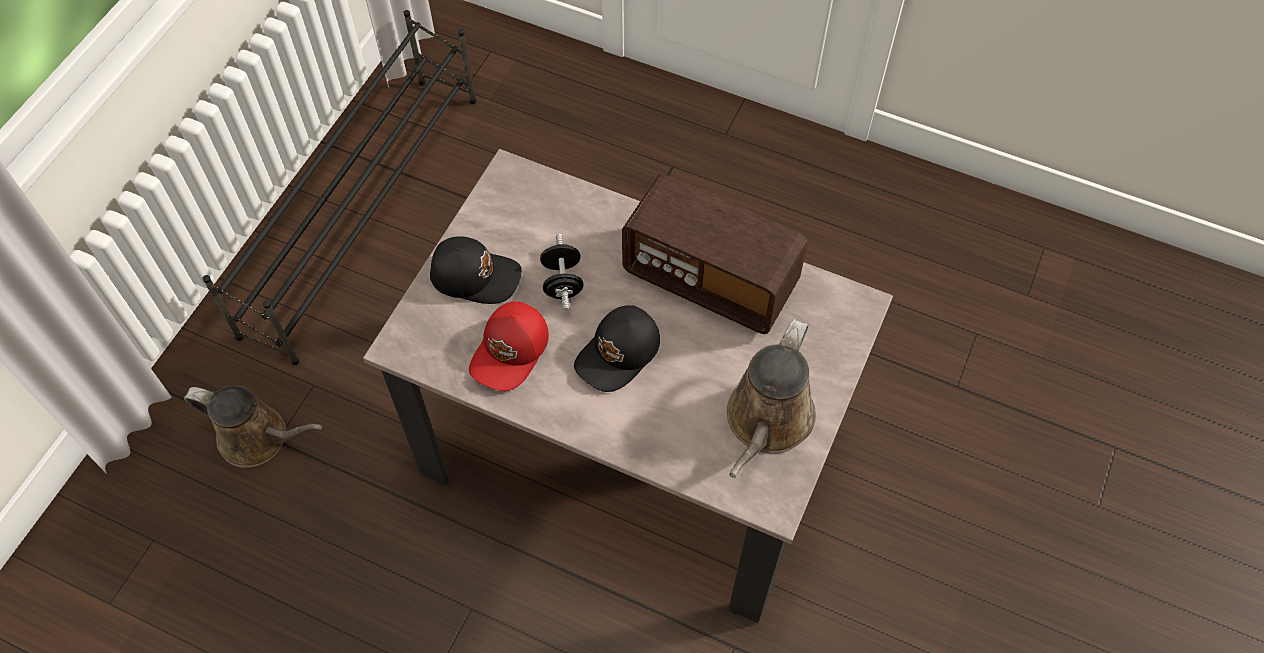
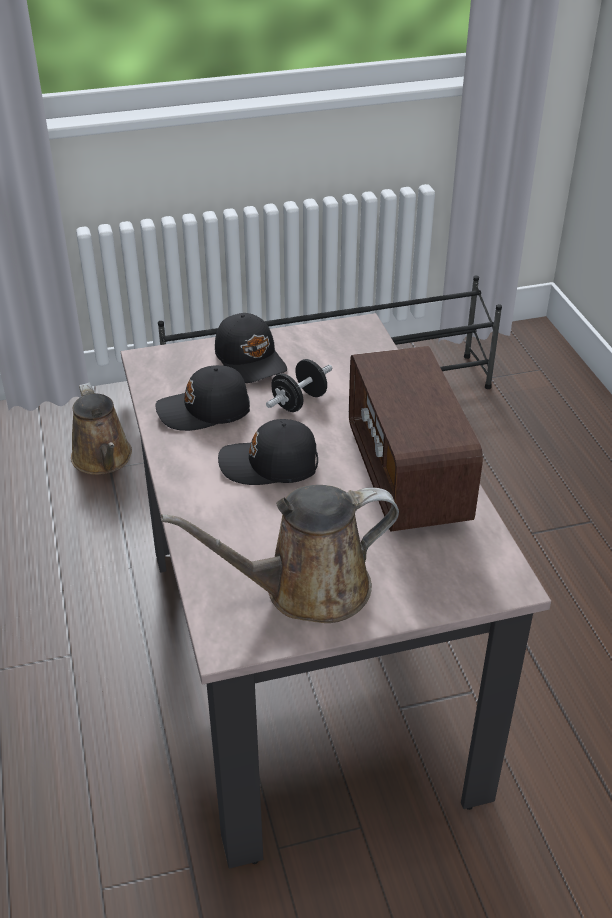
camera: 50 degrees right, 20 degrees down
(511, 352) = (205, 411): red cap -> black cap

